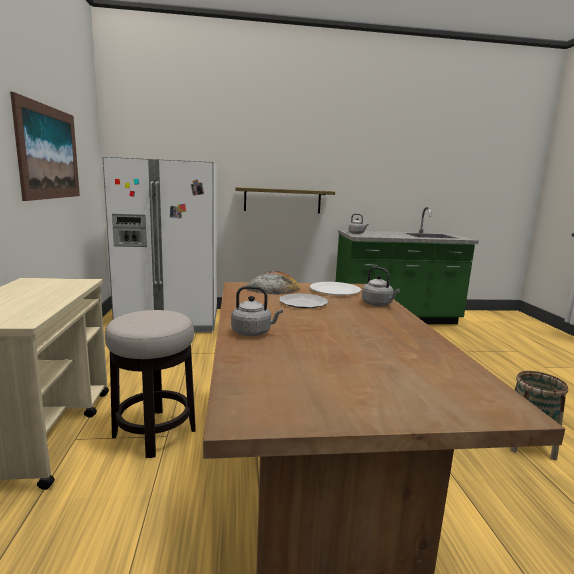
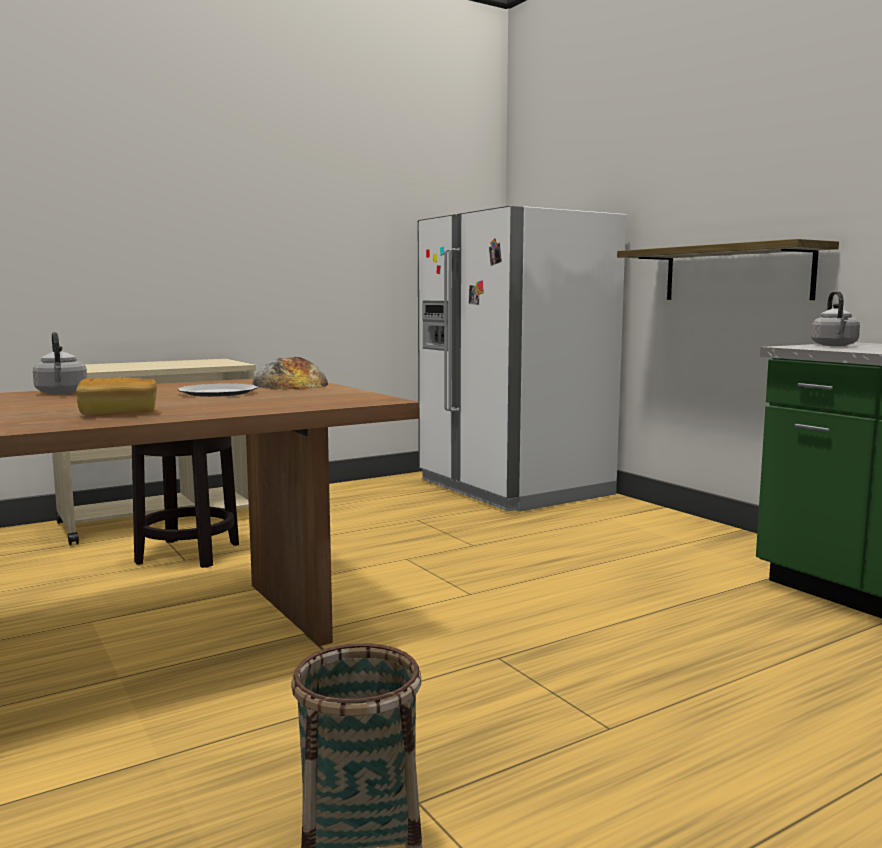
camera: 65 degrees right, 5 degrees down
(49, 153) = (337, 221): picture -> none
(335, 290) = (321, 395): white plate -> none
(378, 304) = (254, 407): grey kettle -> none
(391, 327) = (119, 414): none -> bread

